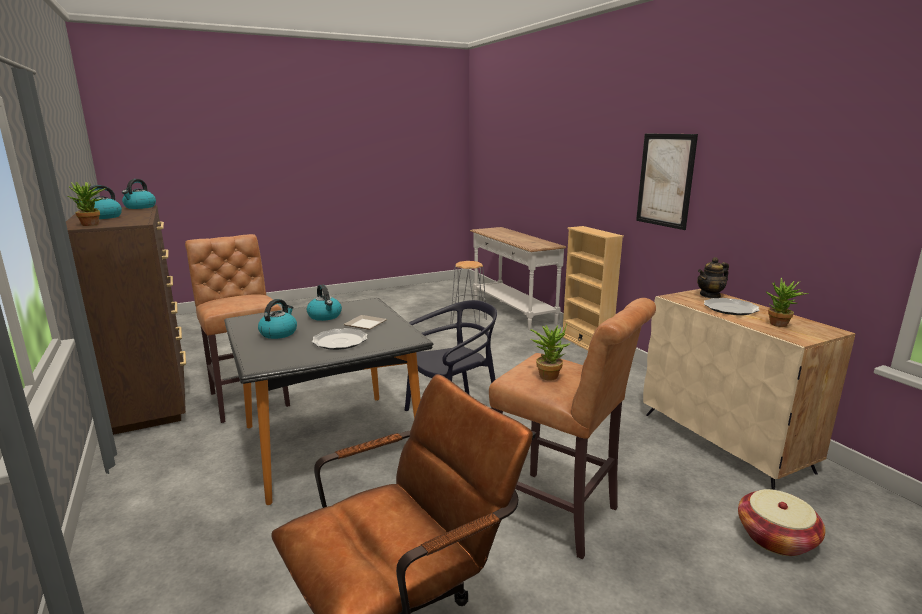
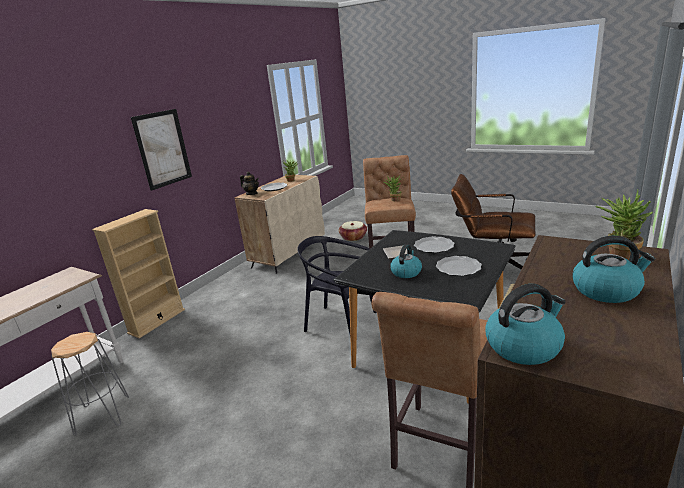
camera: 120 degrees left, 5 degrees up
(279, 333) = (458, 268): kettle -> plate

